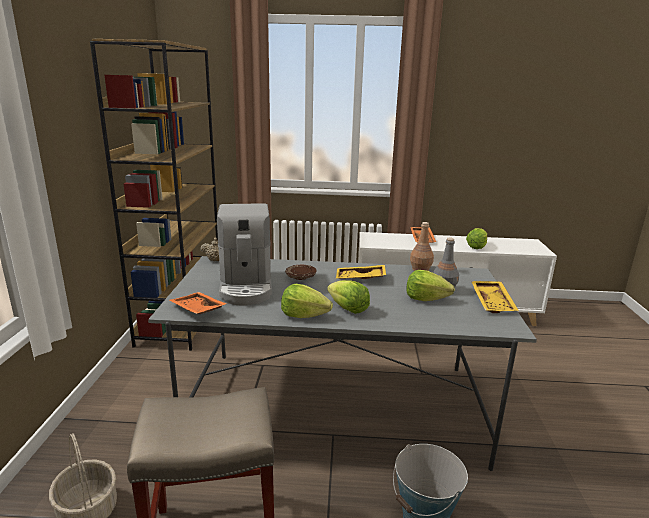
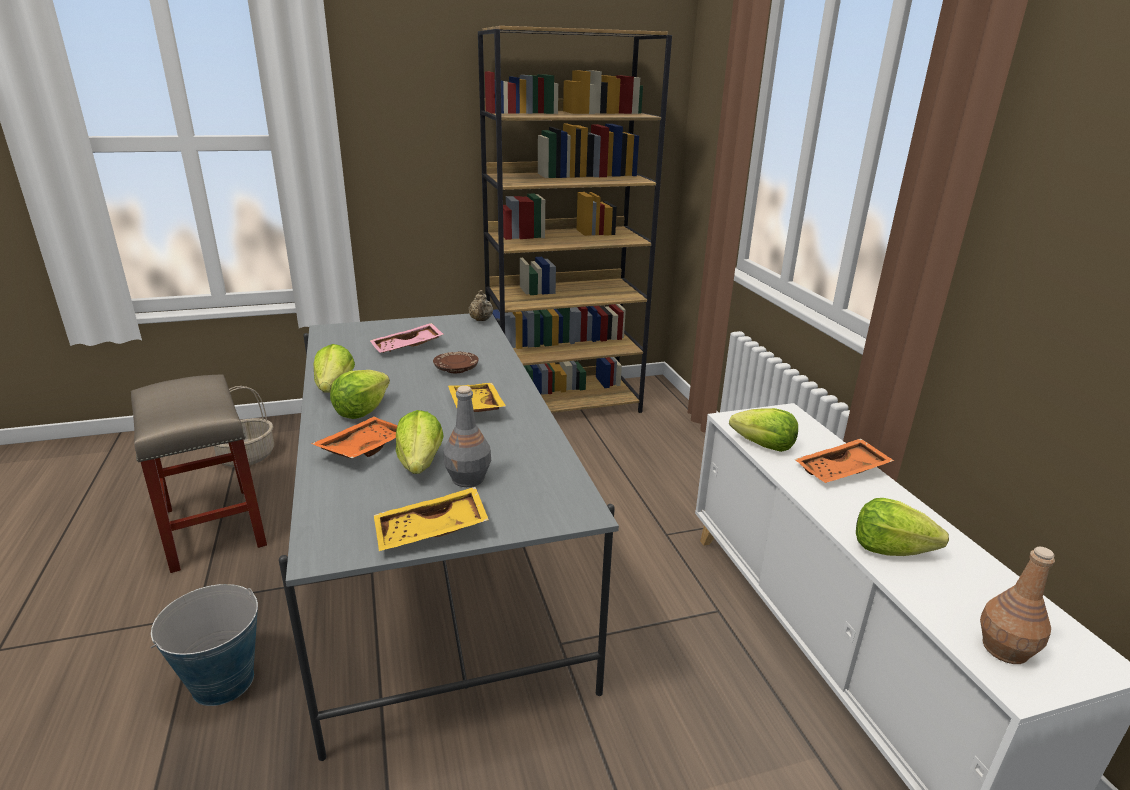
camera: 70 degrees right, 5 degrees up
(197, 310) = (334, 338): orange tray -> orange tray (363, 447)
(246, 286) = (407, 347): coffee machine -> pink tray
(396, 245) = (763, 446): none -> lettuce
(420, 270) = (549, 451): brown bottle -> brown bottle (1004, 649)

